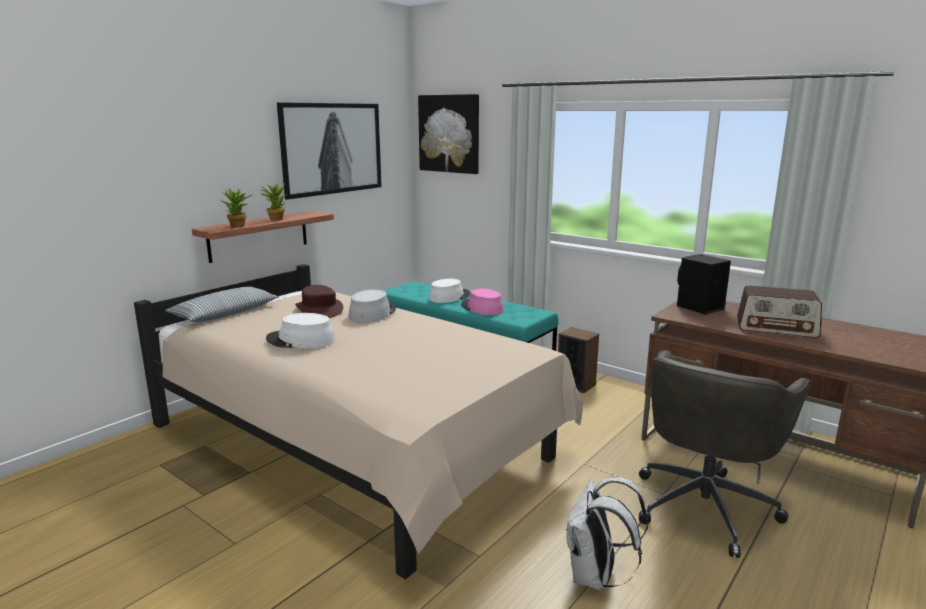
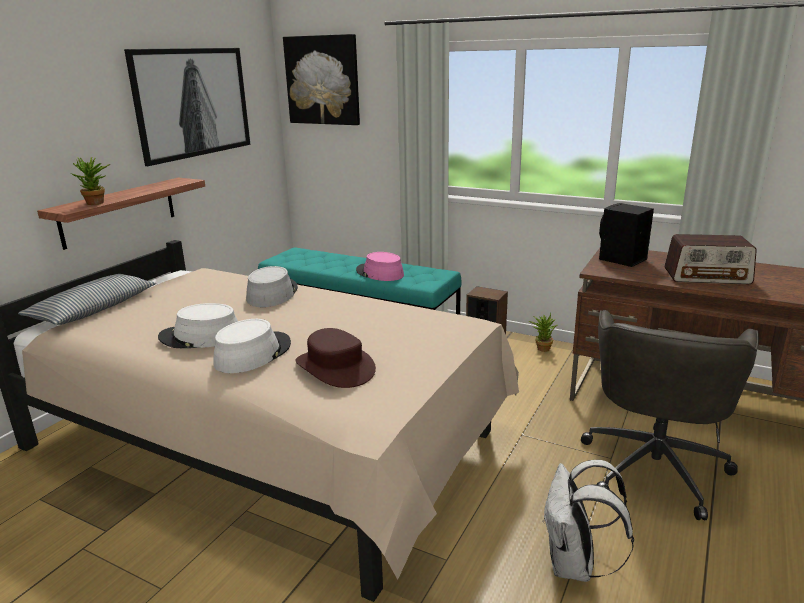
camera: 10 degrees left, 5 degrees up
(276, 219) = (139, 191): potted plant -> potted plant (541, 348)
(319, 309) = (208, 294): brown hat -> brown hat (335, 367)
(449, 297) = (339, 263): white hat -> white hat (252, 353)

